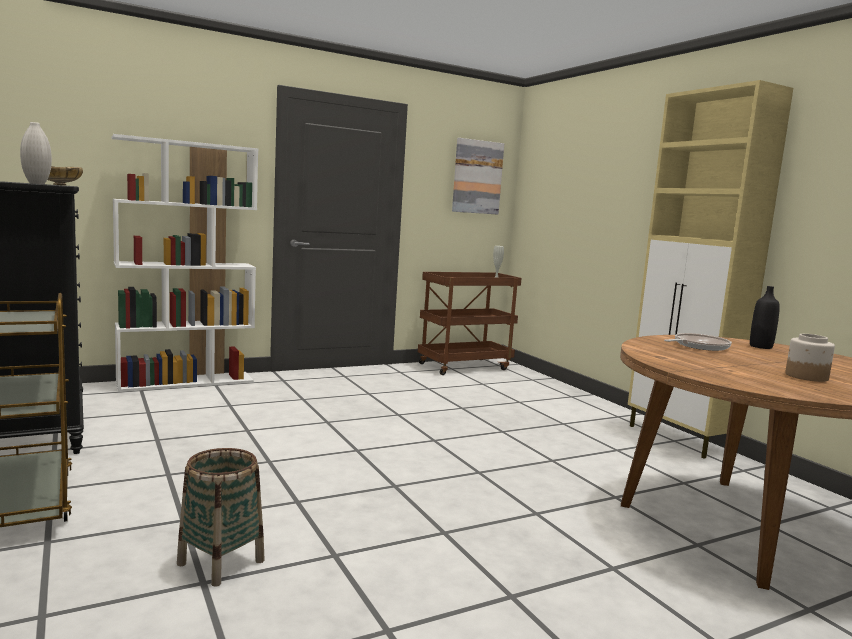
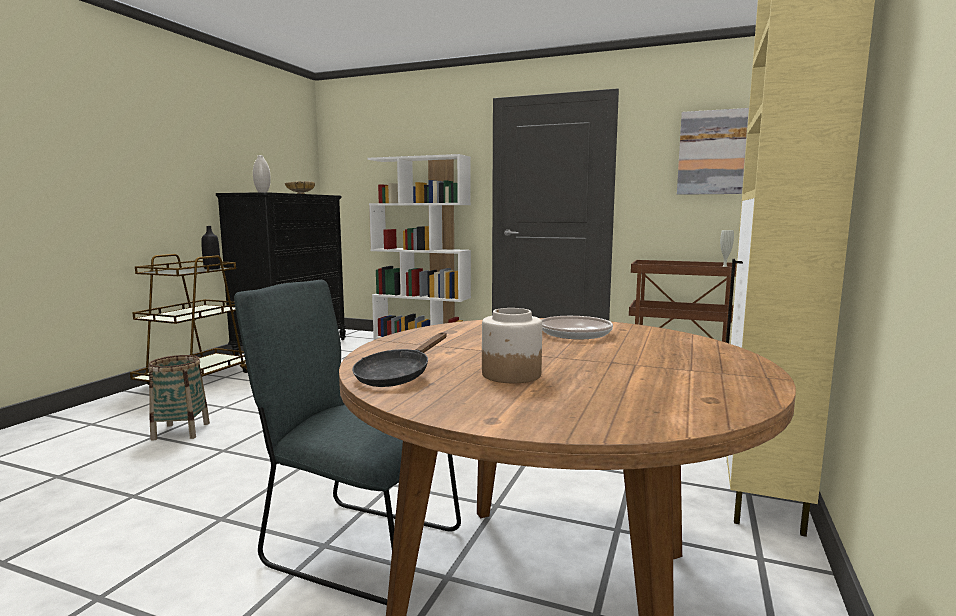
camera: 50 degrees right, 0 degrees up
(626, 558) = (355, 546): none -> grey chair
(761, 346) = (678, 347): black bottle -> black bottle (212, 268)
(794, 390) = (397, 376): none -> black frying pan

